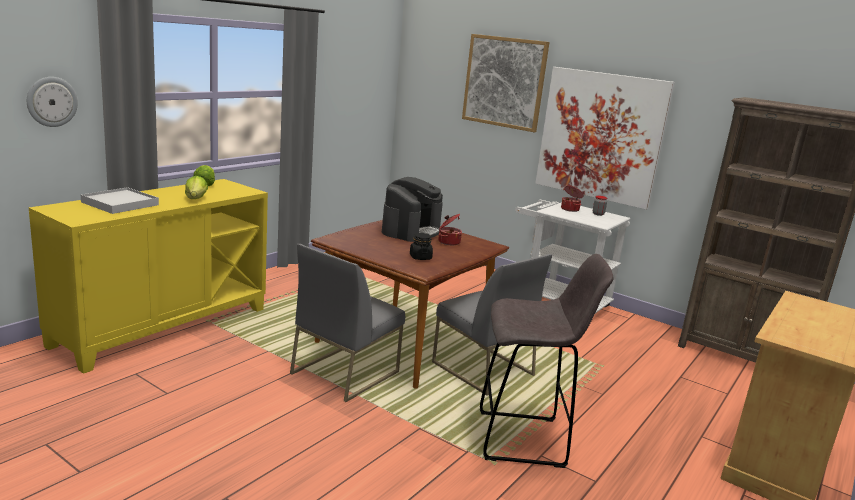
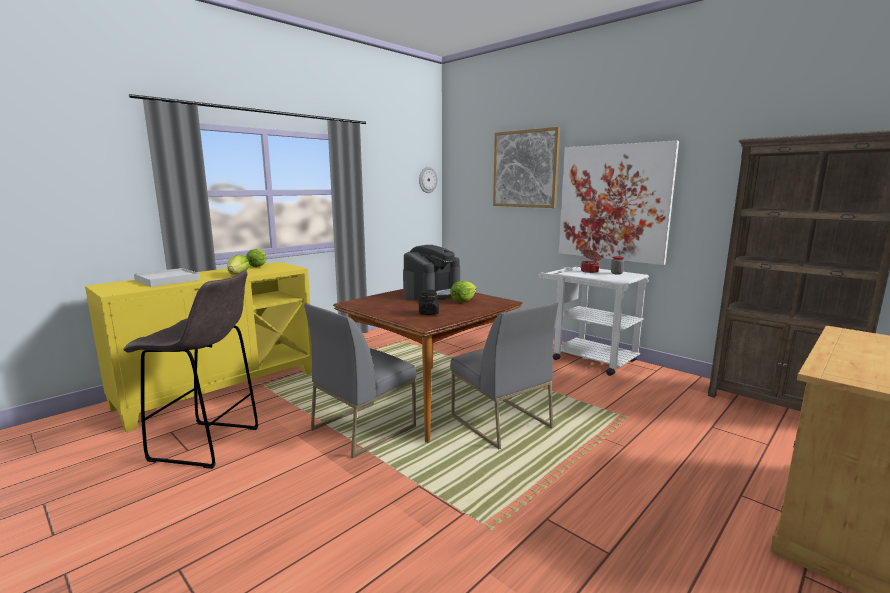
camera: 10 degrees right, 5 degrees down
(51, 101) = (111, 196): wall clock -> wall clock (427, 180)
(448, 242) = (463, 300): cooking pot -> lettuce
(524, 439) = (530, 499): grey stool -> grey stool (208, 444)

